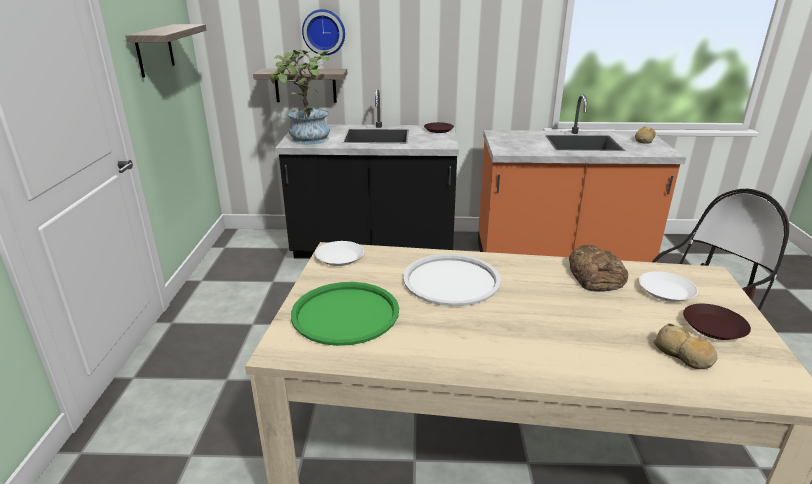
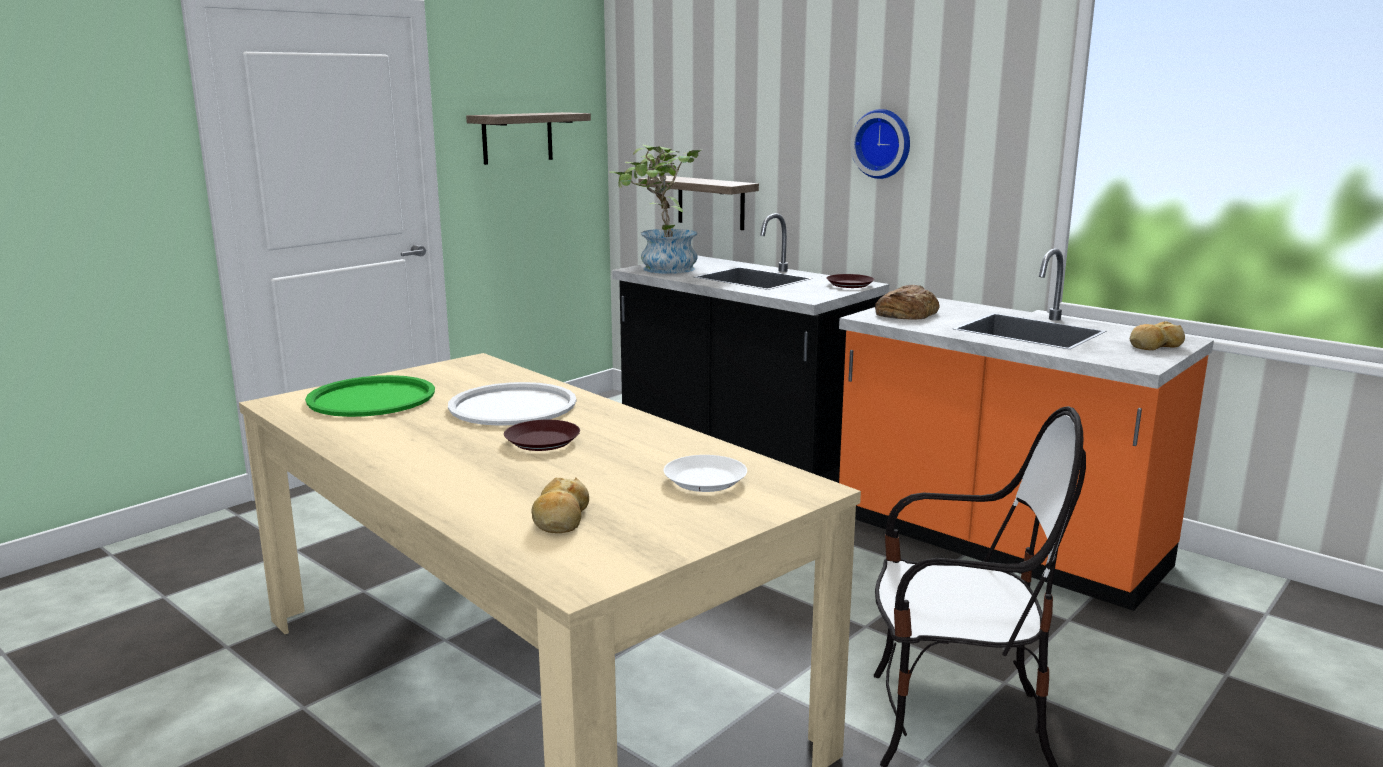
camera: 40 degrees right, 10 degrees down
(324, 32) = (736, 131): wall clock -> wall clock (883, 143)
(340, 257) = (468, 366): white plate -> none
(595, 275) = (665, 446): bread -> bread (906, 312)
(714, 327) = (662, 518): brown plate -> brown plate (541, 441)

